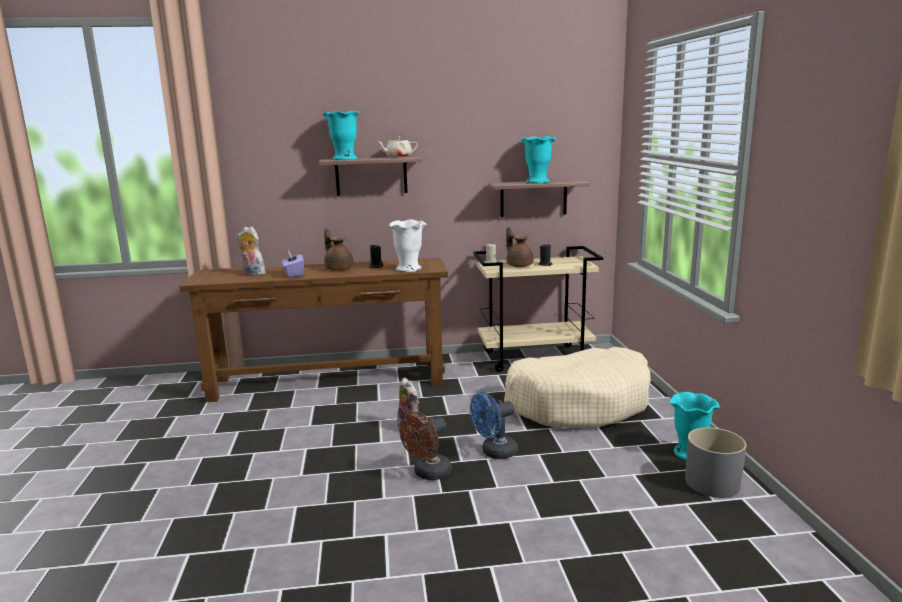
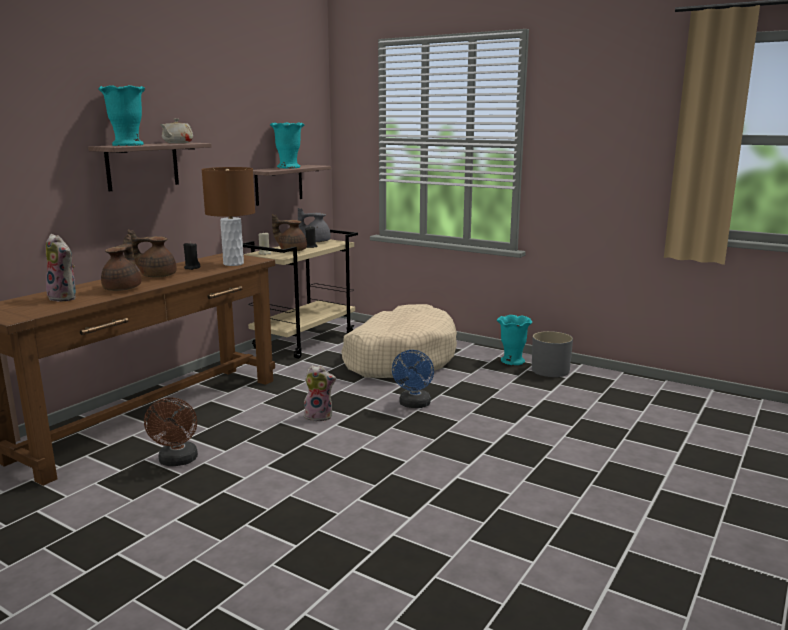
camera: 50 degrees left, 0 degrees up
(252, 274) = (65, 298): plush toy -> plush toy turned 120 degrees counterclockwise
(294, 274) = (124, 288): purple tissue box -> brown teapot
(409, 269) = (233, 264): white vase -> brown table lamp
(428, 474) = (401, 435): brown fan -> brown fan (177, 461)
(568, 260) = (316, 241): none -> grey teapot

